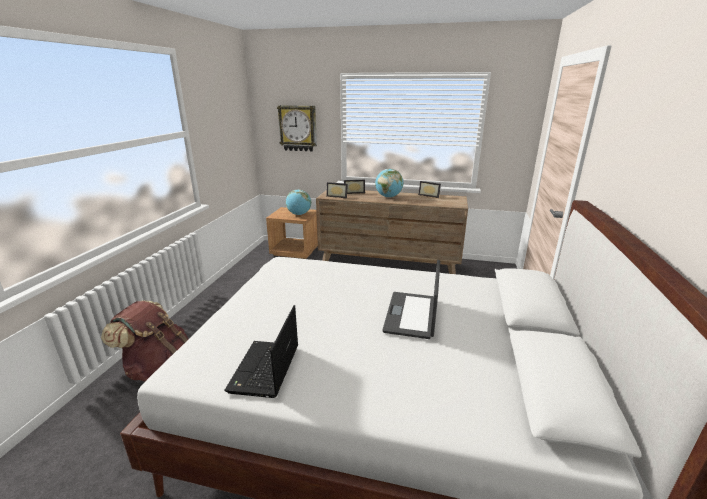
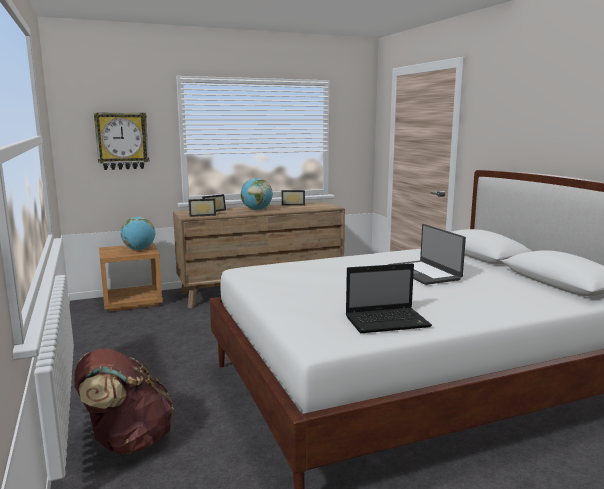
camera: 35 degrees left, 10 degrees down
(265, 370) = (388, 322): laptop -> laptop turned 75 degrees counterclockwise

